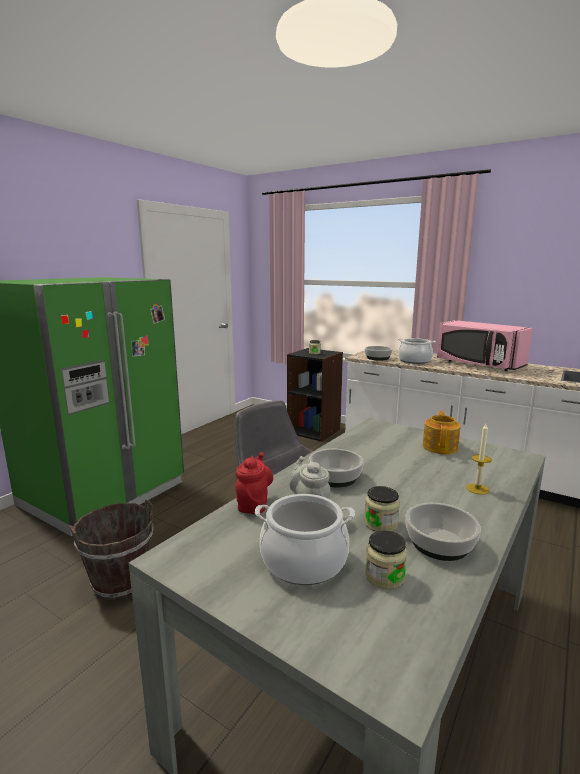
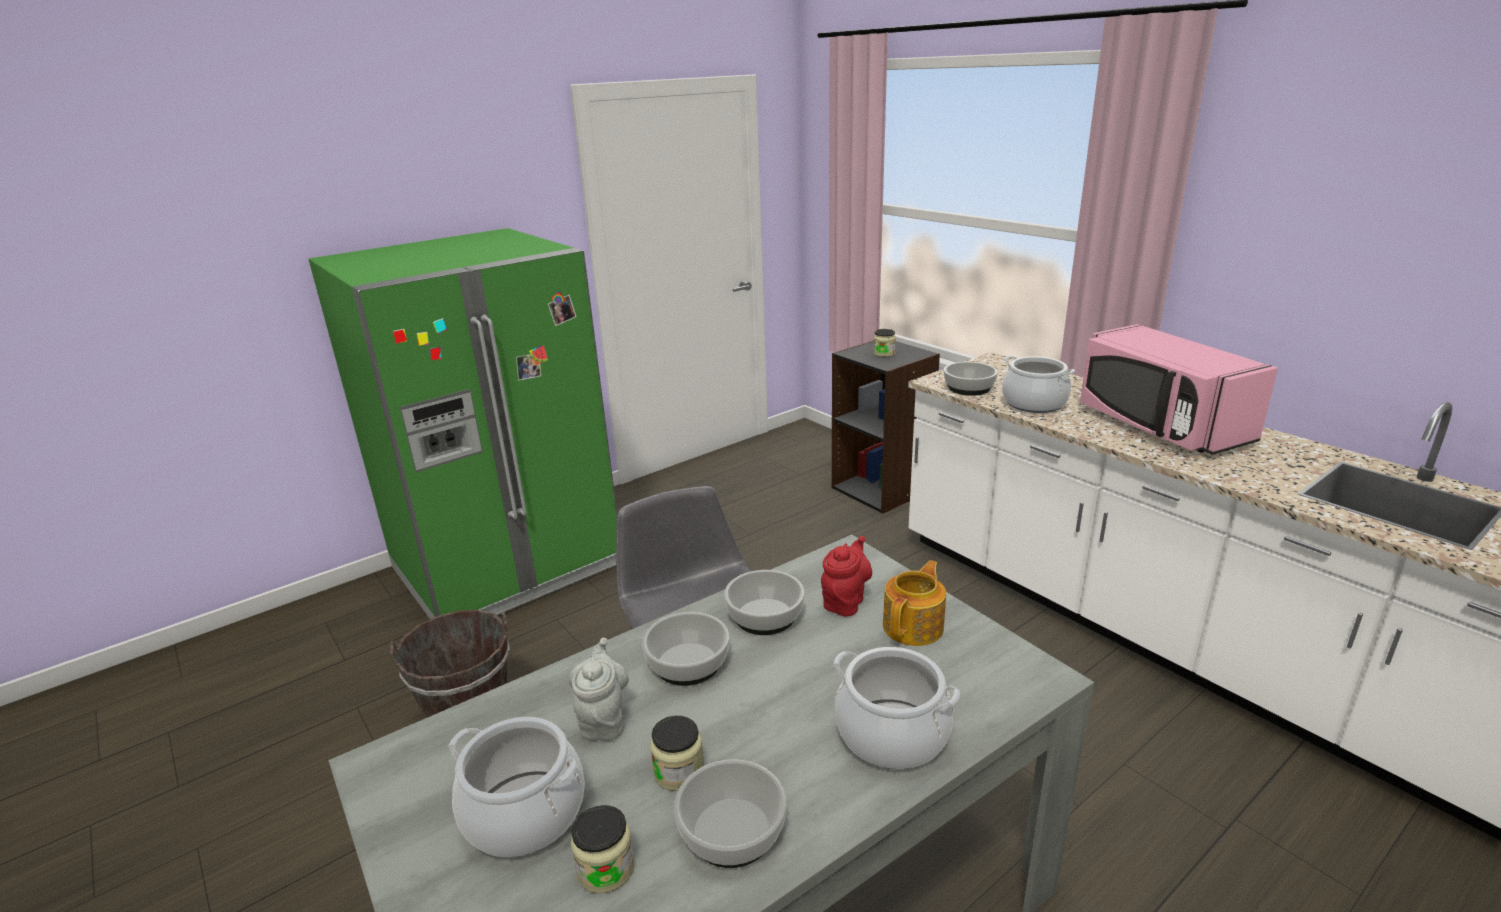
camera: 20 degrees right, 10 degrees up
(253, 504) = (537, 693): red teapot -> red teapot (845, 601)
(358, 453) = (764, 616): none -> bowl
(477, 489) = (892, 734): candle -> cooking pot

